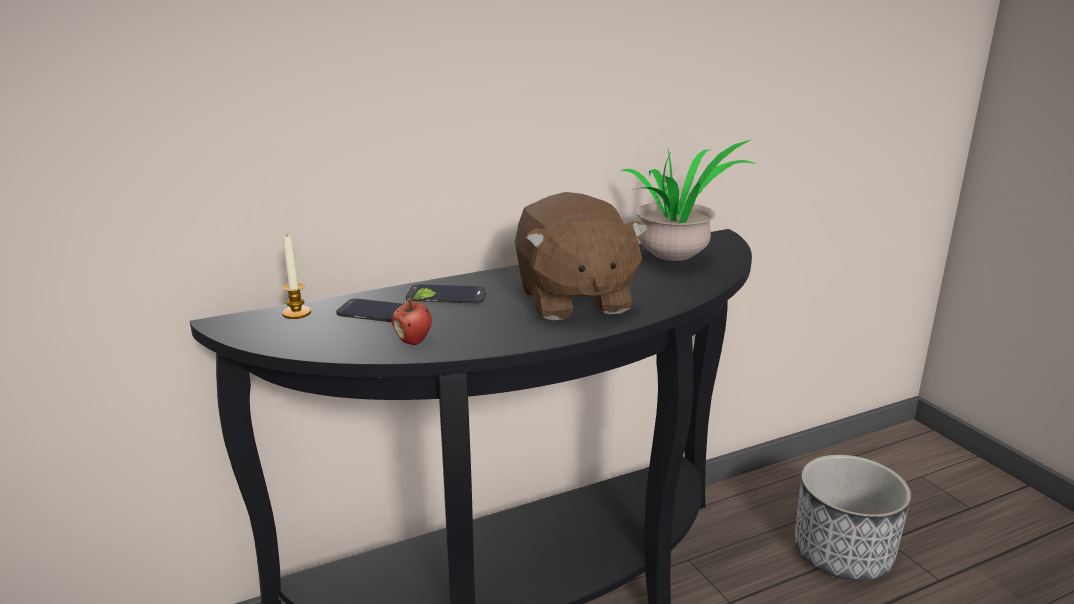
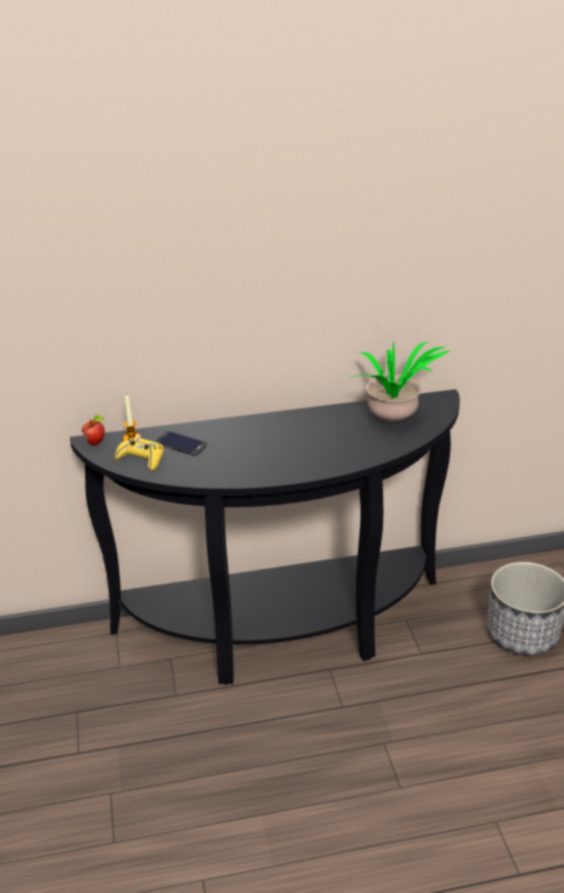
camera: 15 degrees right, 10 degrees up
(320, 335) = (141, 459): none -> yellow game controller
(415, 341) = (194, 470): apple -> apple (96, 442)
(446, 295) = (226, 434): phone -> none
(573, 300) = (305, 448): brown plush toy -> none

